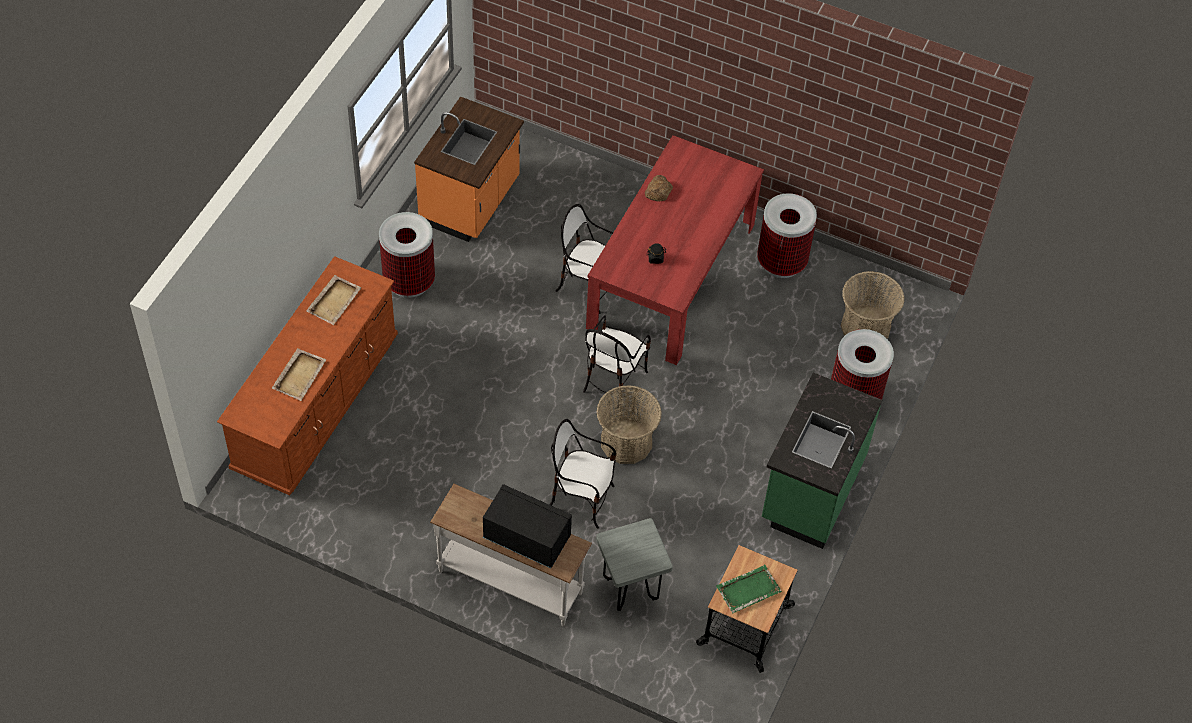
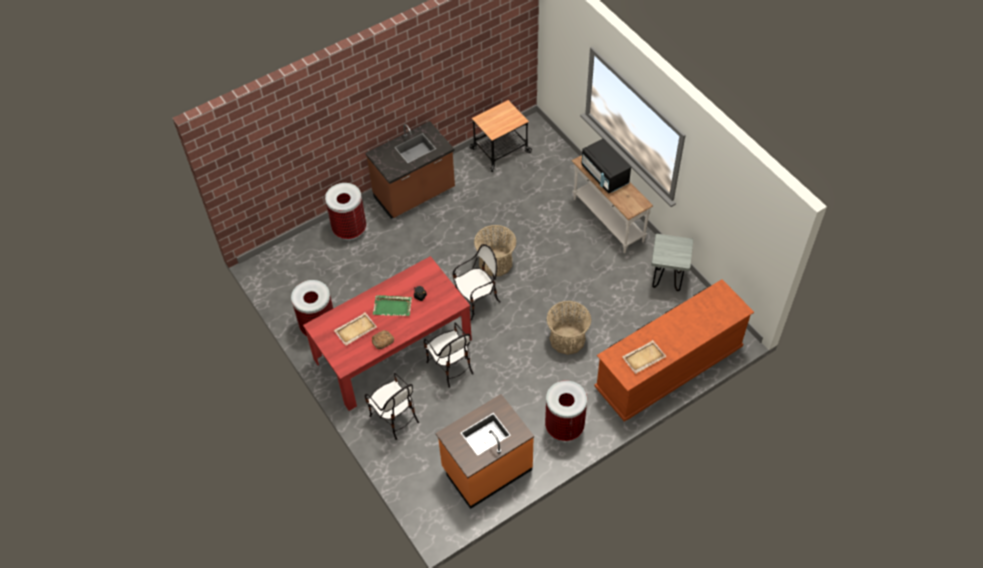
camera: 145 degrees left, 0 degrees up
(299, 375) = (689, 318): beige tray -> beige tray (355, 330)
(581, 499) = (542, 244): chair -> chair (394, 418)
(630, 589) = (546, 190): grey stool -> grey stool (667, 280)
(747, 590) = (503, 119): green tray -> green tray (393, 306)
(811, 490) = (415, 194): green counter -> brown counter
(865, 326) = (306, 264): basket -> basket (567, 339)

